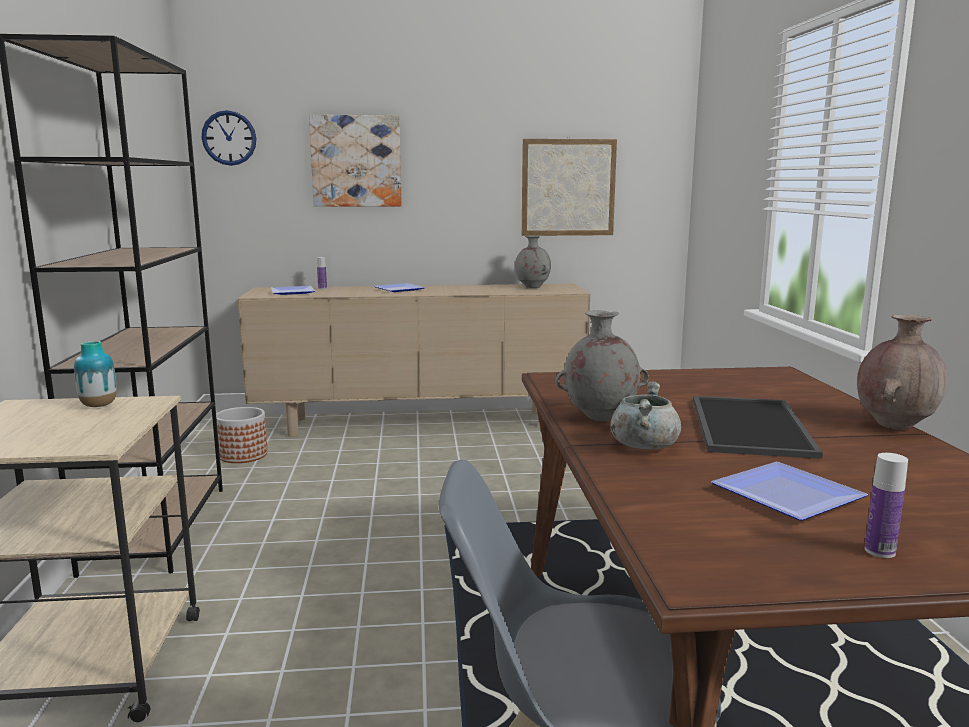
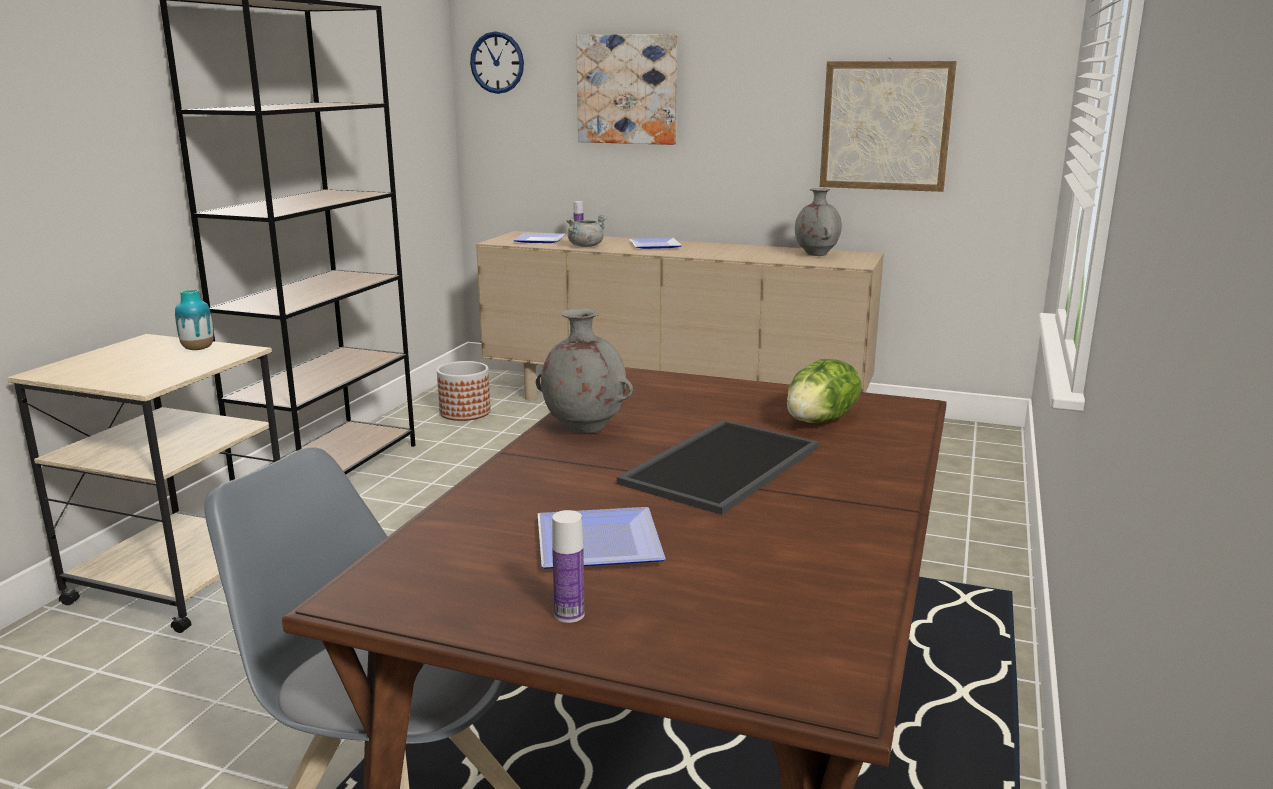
camera: 25 degrees right, 5 degrees up
(643, 445) = (567, 465): grey cooking pot -> grey cooking pot (585, 246)
(749, 388) = (821, 420): none -> lettuce
(894, 425) = (898, 494): brown vase -> none

